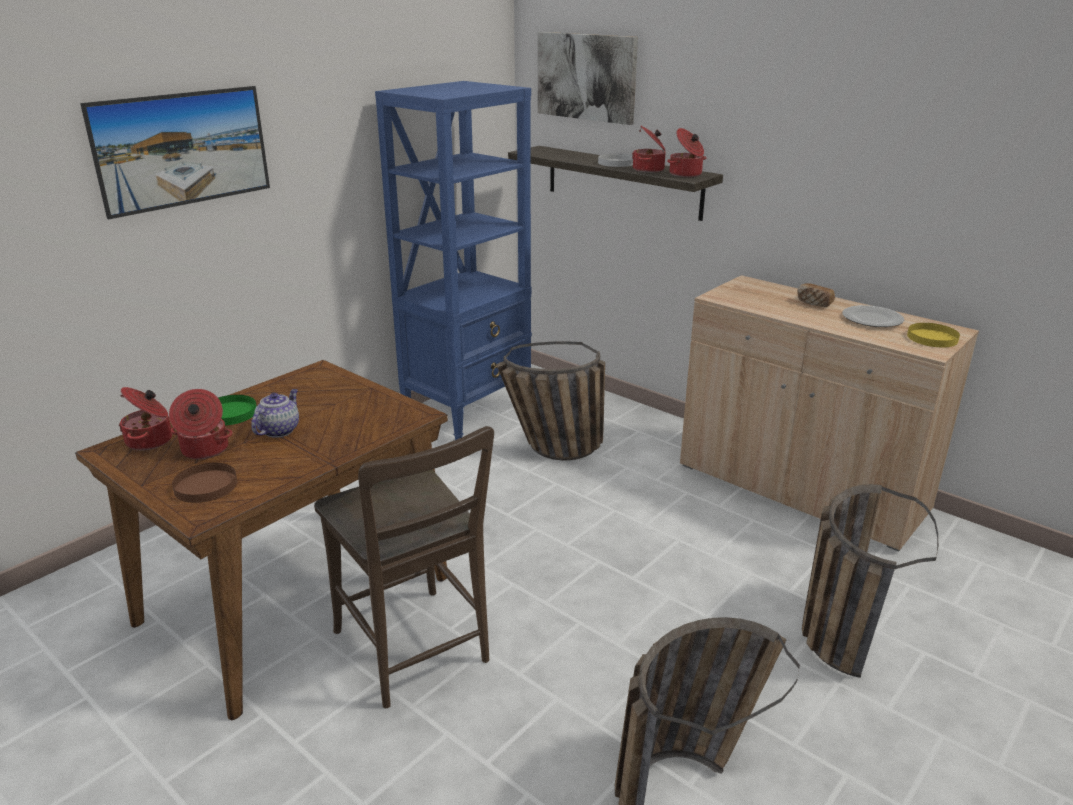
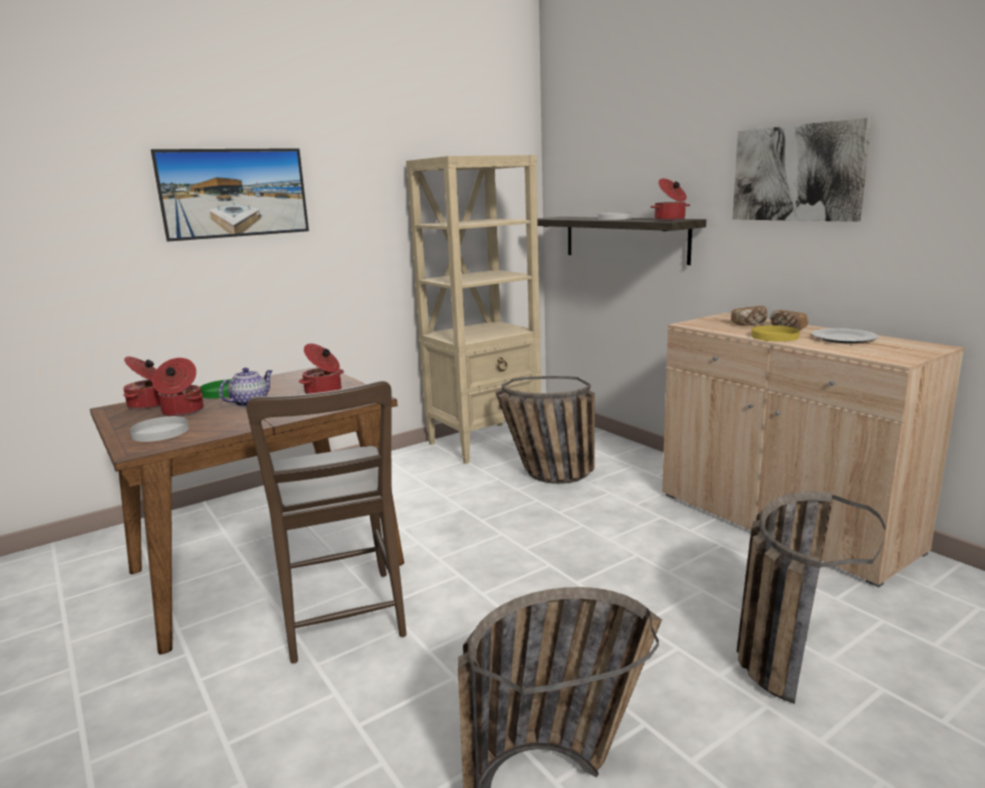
camera: 15 degrees right, 10 degrees down
(205, 486) = (160, 432): brown plate -> white plate
(468, 410) = (485, 442): blue bookcase -> beige bookcase
(586, 77) = (594, 151): picture -> picture (797, 173)
(649, 170) = (639, 219): cooking pot -> cooking pot (324, 392)
(774, 296) = (749, 324): none -> bread
(932, 338) = (905, 351): yellow plate -> yellow plate (775, 336)

